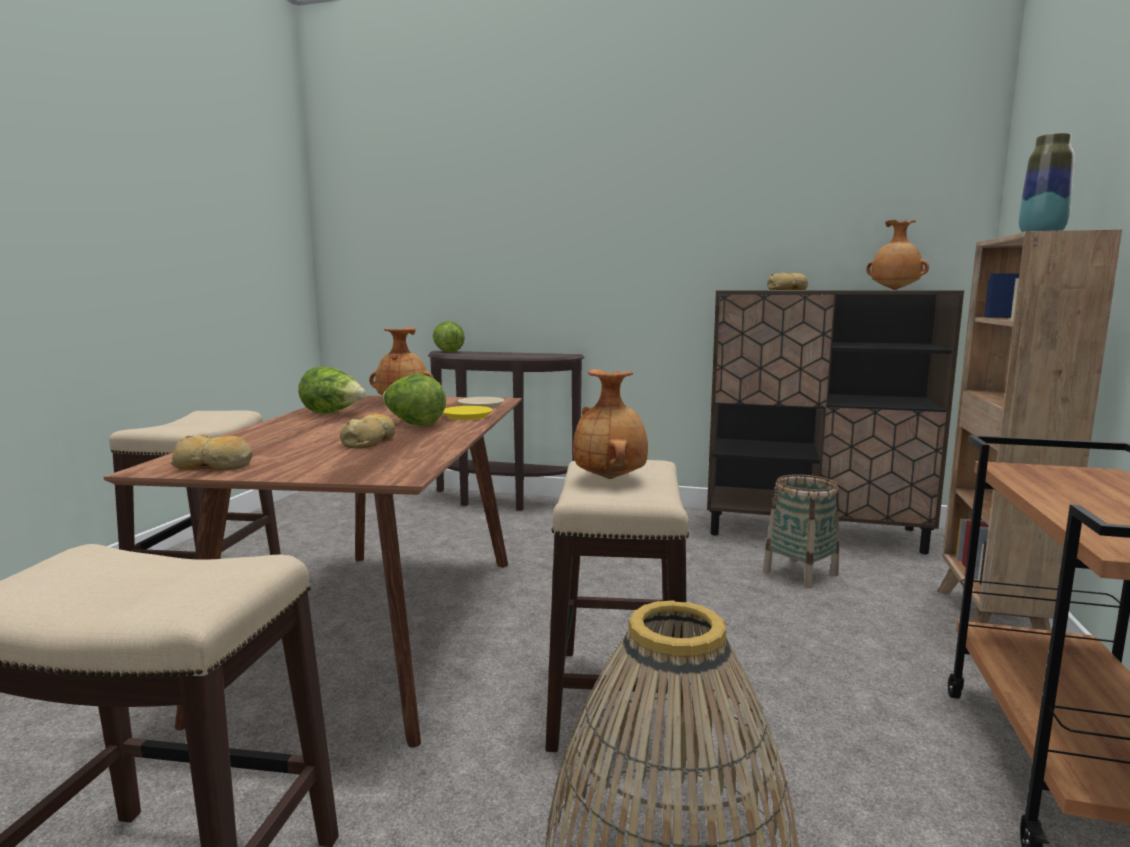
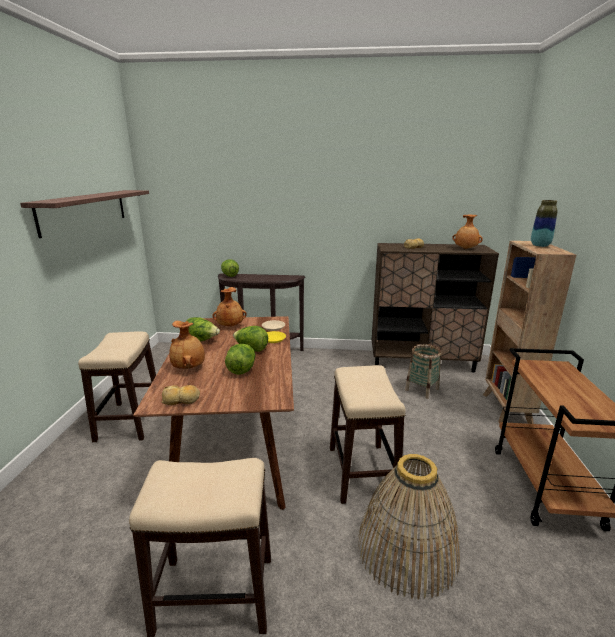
camera: 10 degrees left, 10 degrees up
(194, 210) = (85, 211): none -> shelf
(370, 441) = (241, 369): bread -> lettuce
(611, 478) = (362, 382): brown vase -> brown vase (189, 367)

